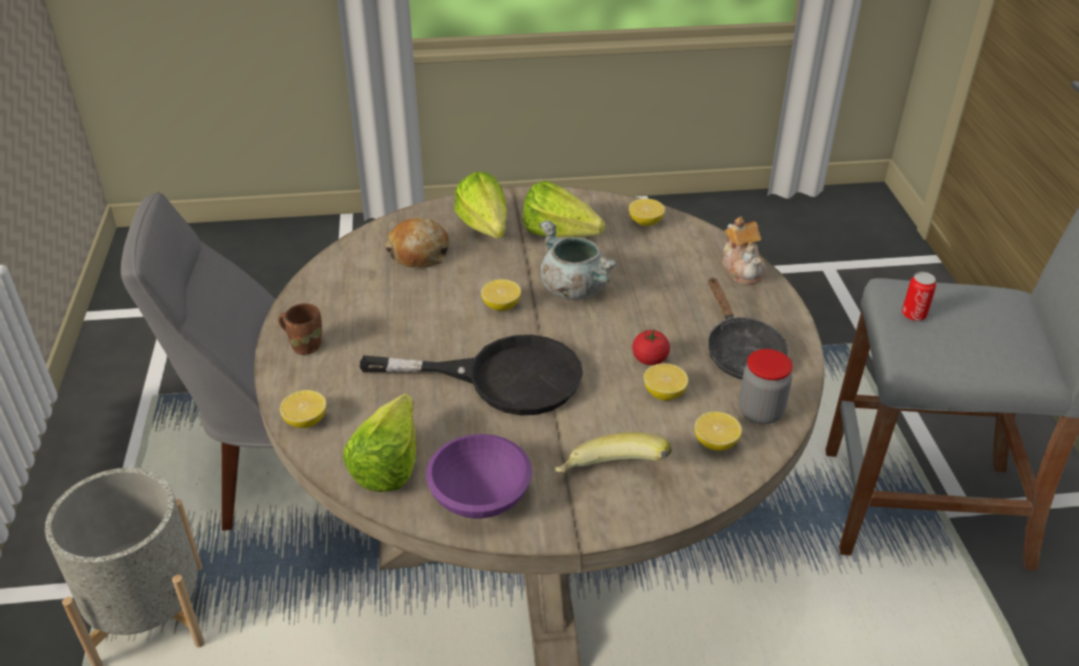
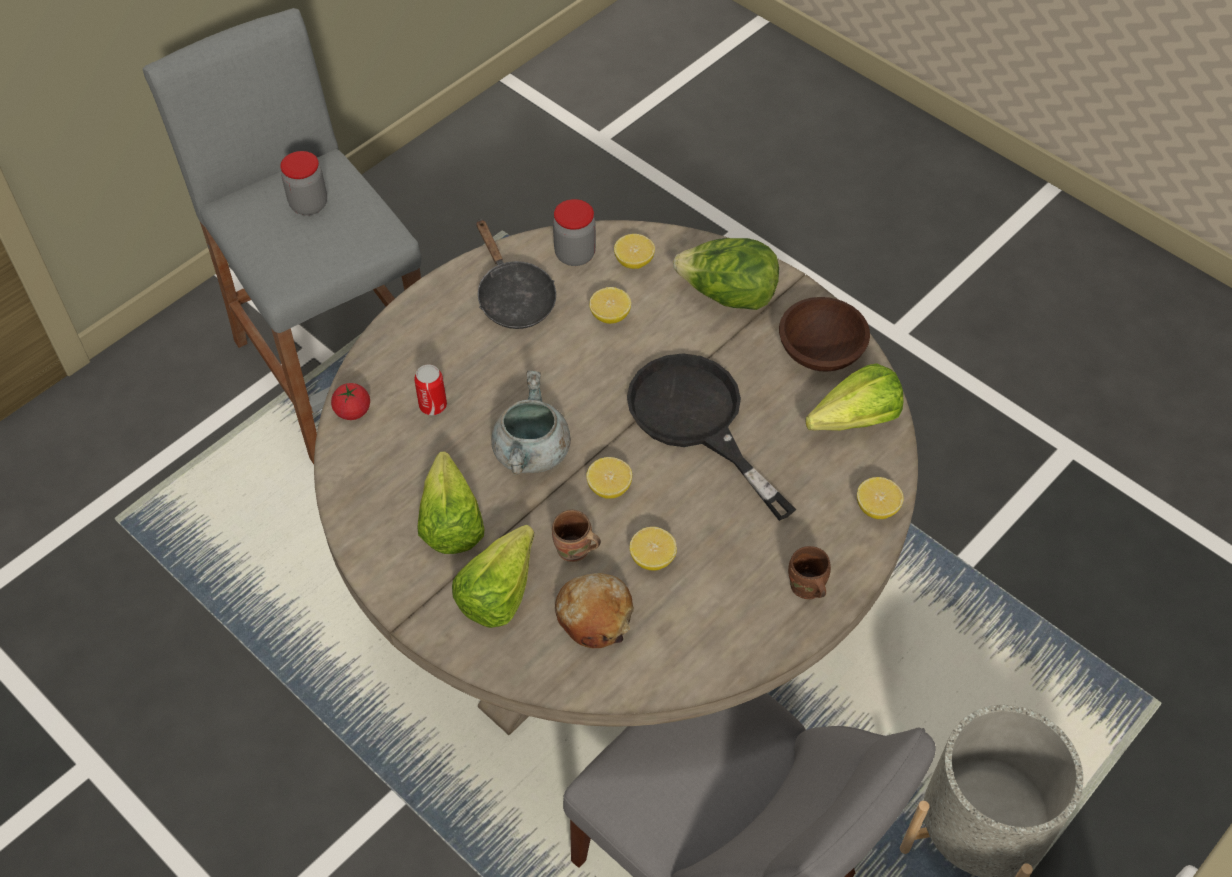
camera: 130 degrees left, 15 degrees up
(473, 268) = (574, 552): none -> brown mug
(481, 495) = (819, 351): purple bowl -> brown bowl
(610, 478) = (727, 296): banana -> lettuce
(645, 222) = (365, 467): lemon -> lemon (652, 558)
(650, 359) = (578, 346): tomato -> tomato (353, 411)
(741, 353) = (513, 297): black frying pan -> black frying pan turned 120 degrees clockwise
(742, 269) = (385, 355): teapot -> none
(913, 315) = (322, 250): can -> can (433, 405)
(981, 329) = (309, 204): none -> jar

